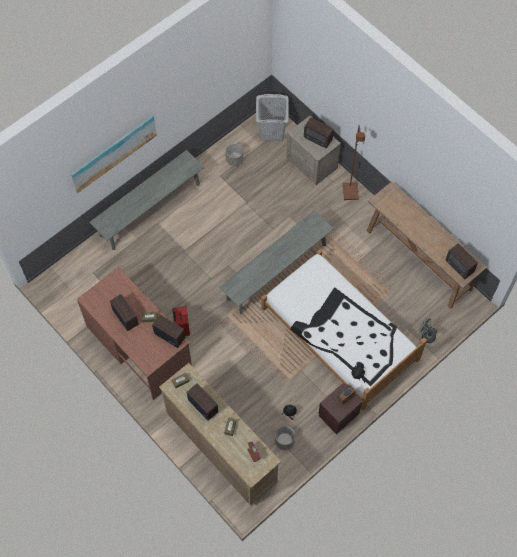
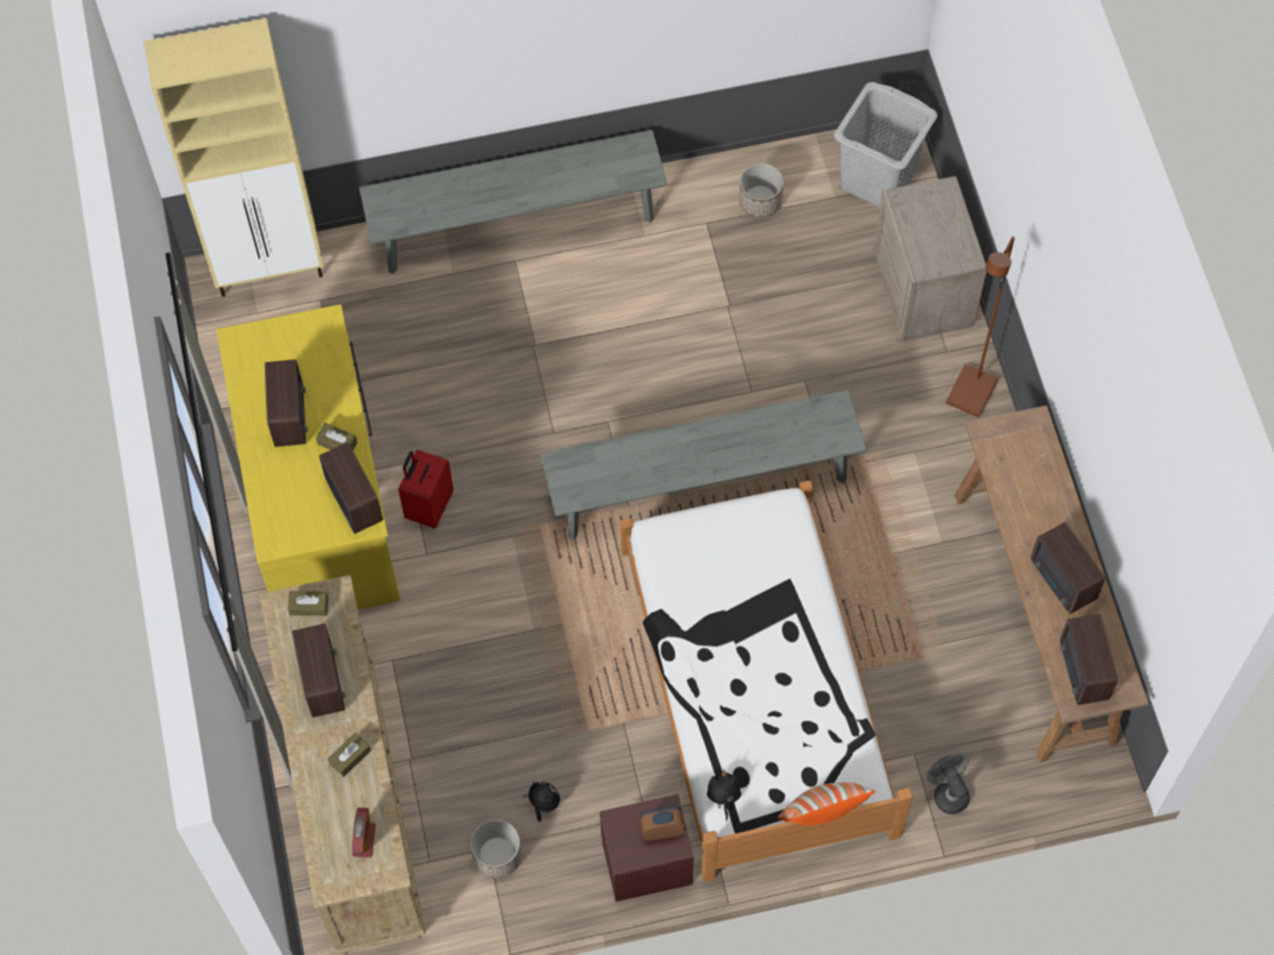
camera: 30 degrees right, 0 degrees up
(66, 270) = (270, 269): none -> beige cabinet
(113, 152) = (447, 53): picture -> none
(139, 346) = (320, 499): brown desk -> yellow desk
(318, 139) = (941, 237): radio -> radio (1062, 582)
(396, 363) = (822, 814): none -> pillow

